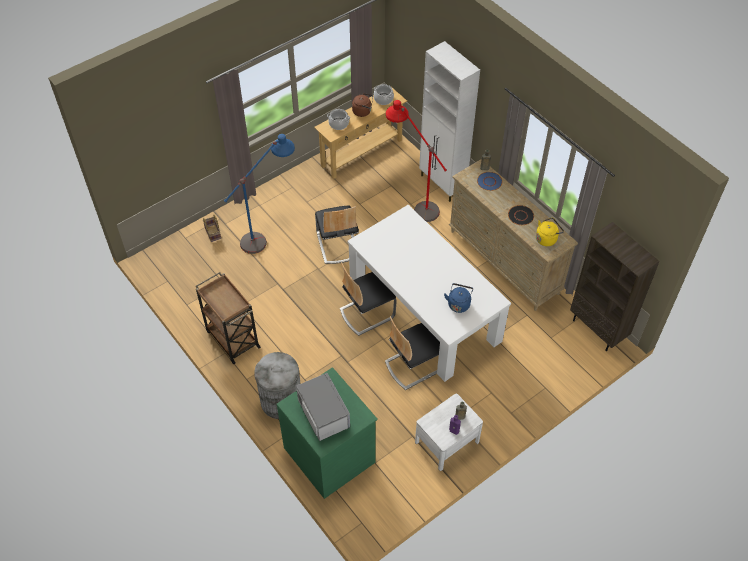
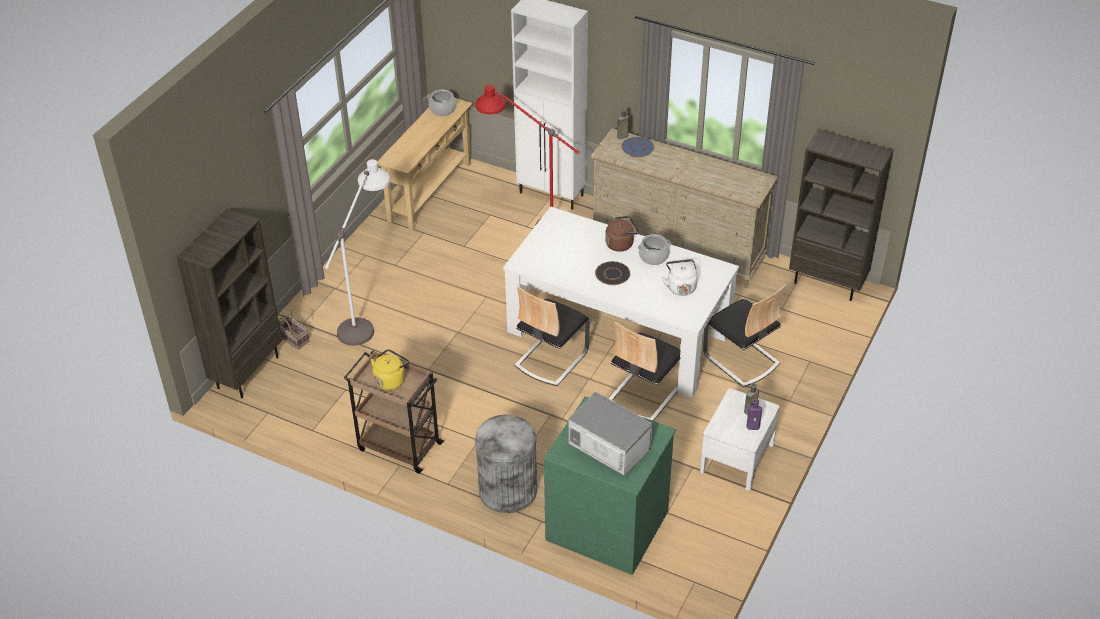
camera: 25 degrees left, 10 degrees down
(172, 246) = (247, 372): none -> brown bookcase
(268, 233) = (368, 315): blue floor lamp -> white floor lamp
(337, 245) = (466, 299): chair -> chair (741, 359)
(339, 124) = (405, 151): cooking pot -> cooking pot (653, 256)
(363, 111) = (426, 129): brown kettle -> brown kettle (621, 243)
(458, 303) = (680, 286): blue kettle -> white kettle
(520, 215) = (696, 170): black plate -> black plate (612, 274)
(547, 238) = (741, 183): yellow kettle -> yellow kettle (391, 380)

